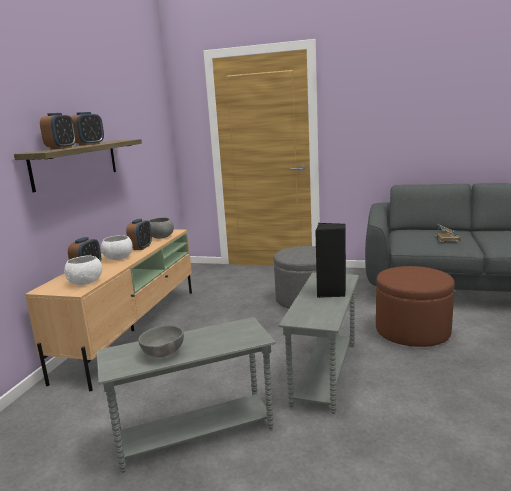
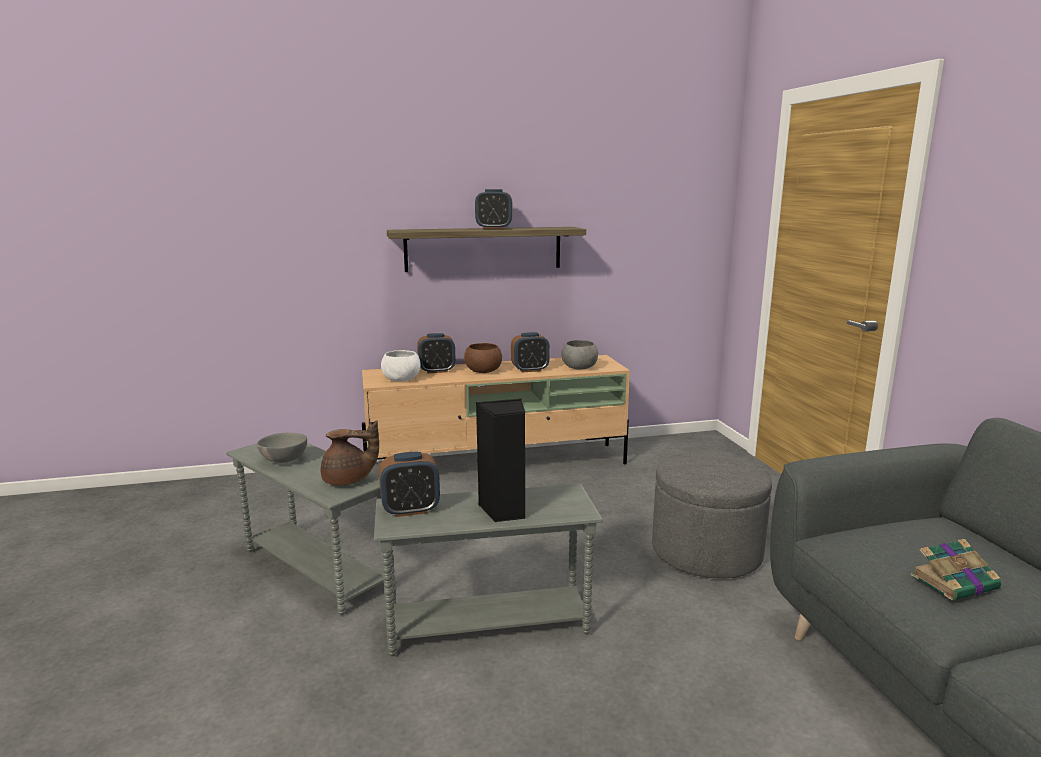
camera: 60 degrees right, 0 degrees up
(61, 148) = (443, 229): alarm clock -> alarm clock (410, 510)
(118, 258) = (483, 371): white bowl -> brown bowl
(238, 331) = (348, 480): none -> brown teapot
(412, 331) = (704, 694): brown ottoman -> none

